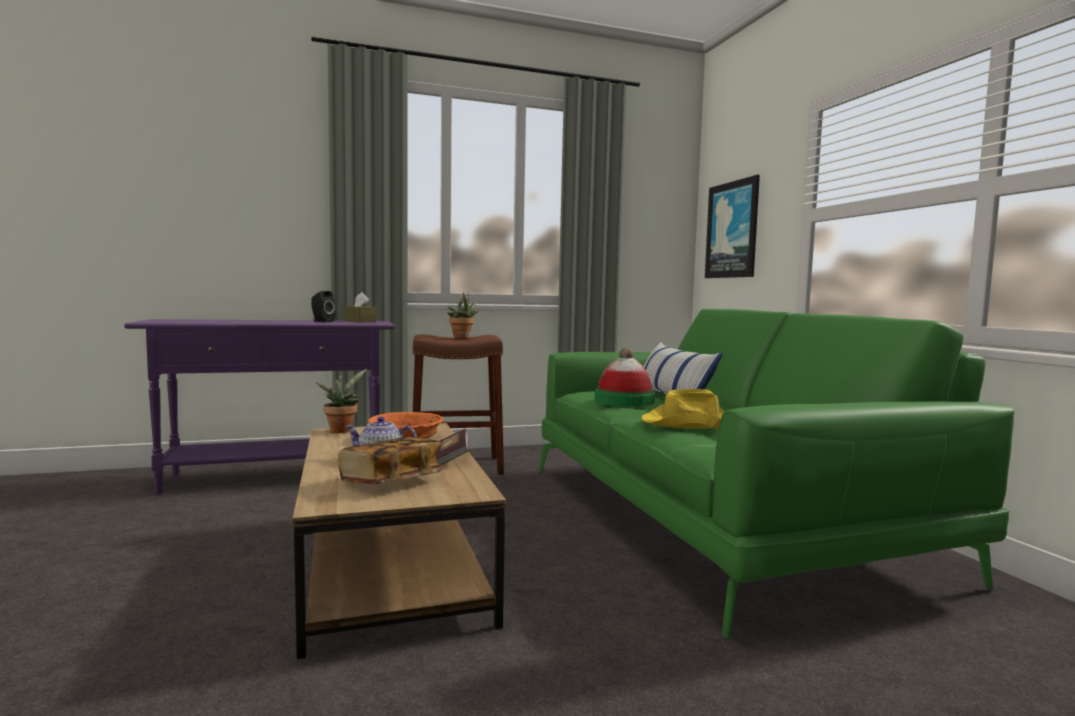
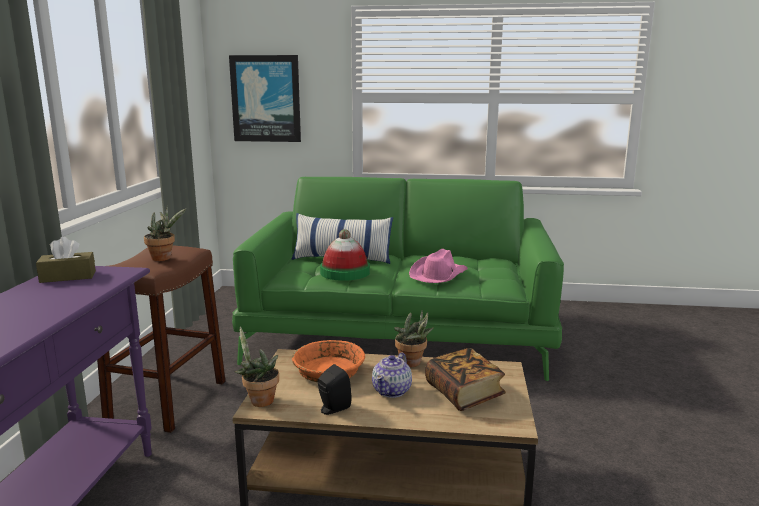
camera: 65 degrees left, 10 degrees up
(322, 321) = (48, 294): black speaker -> black speaker (332, 409)
(451, 459) = (413, 364): book -> potted plant
(689, 424) = (438, 274): yellow hat -> pink hat

